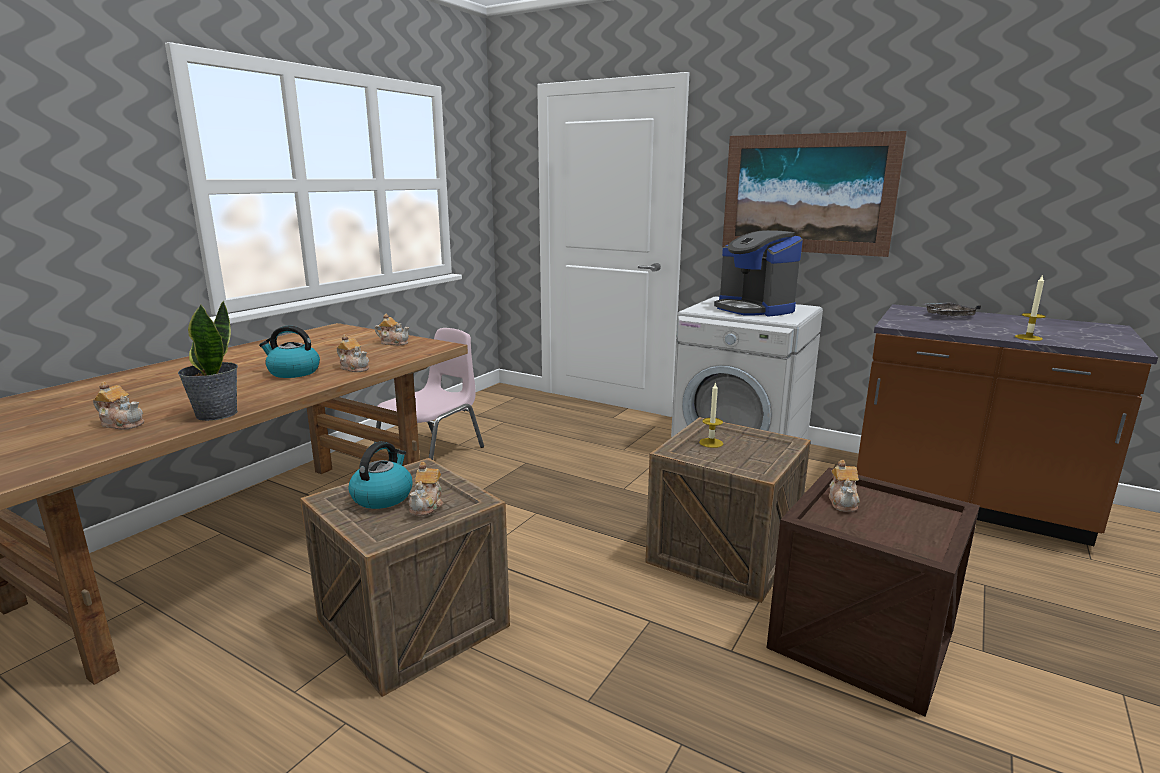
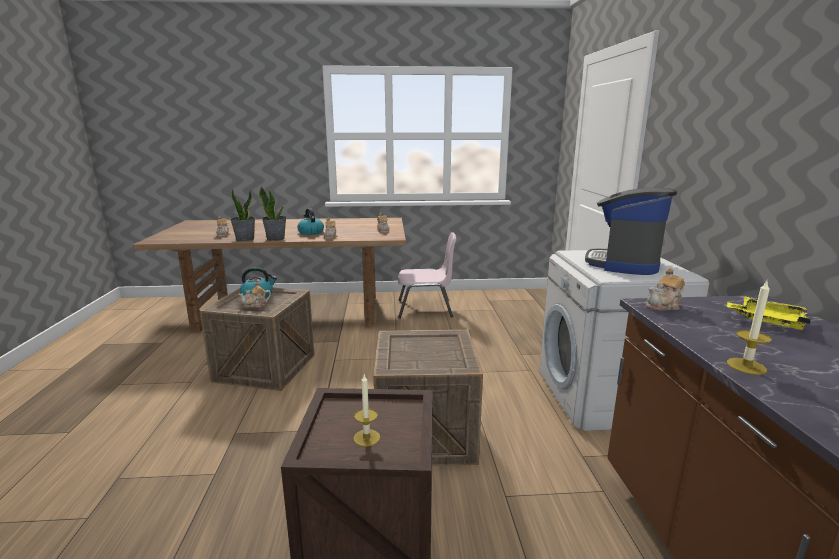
camera: 55 degrees right, 0 degrees up
(274, 395) = (276, 238): none -> potted plant
(711, 443) = (426, 343): candle -> candle (366, 438)
(806, 194) = (718, 152): picture -> none
(843, 502) = (380, 409): teapot -> teapot (664, 306)
(947, 316) = (767, 320): grey tray -> yellow tray

